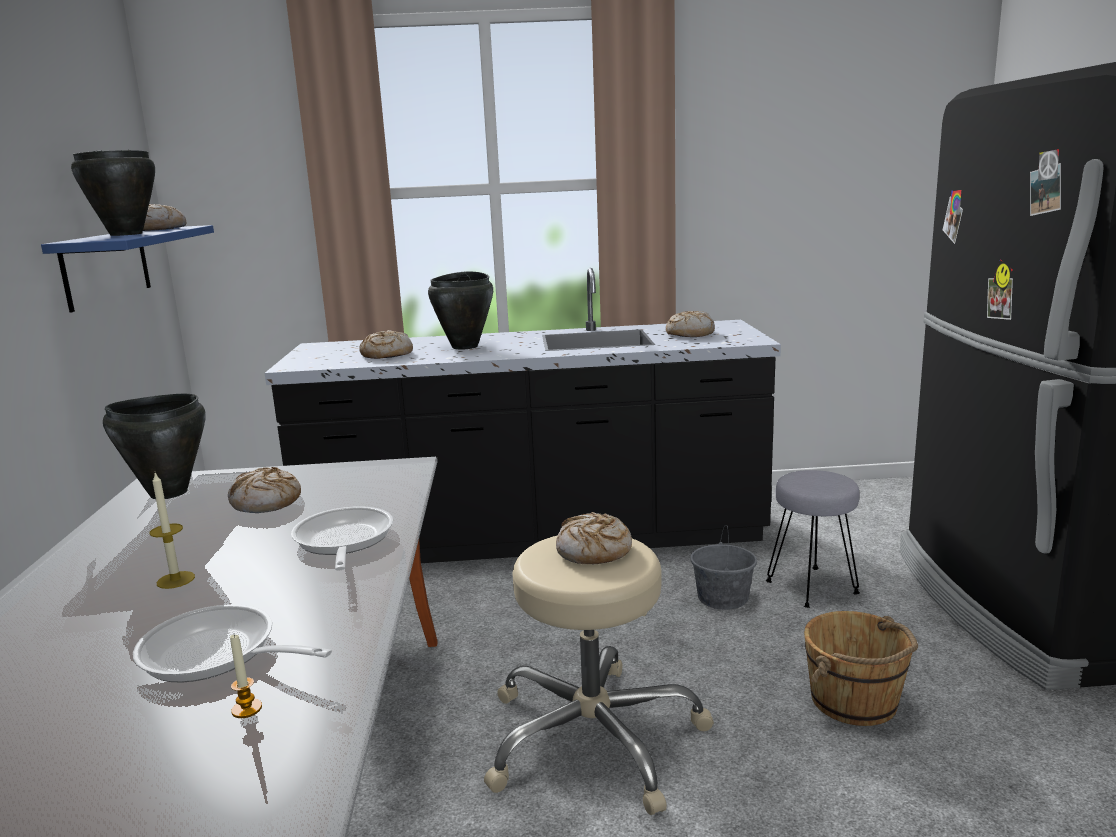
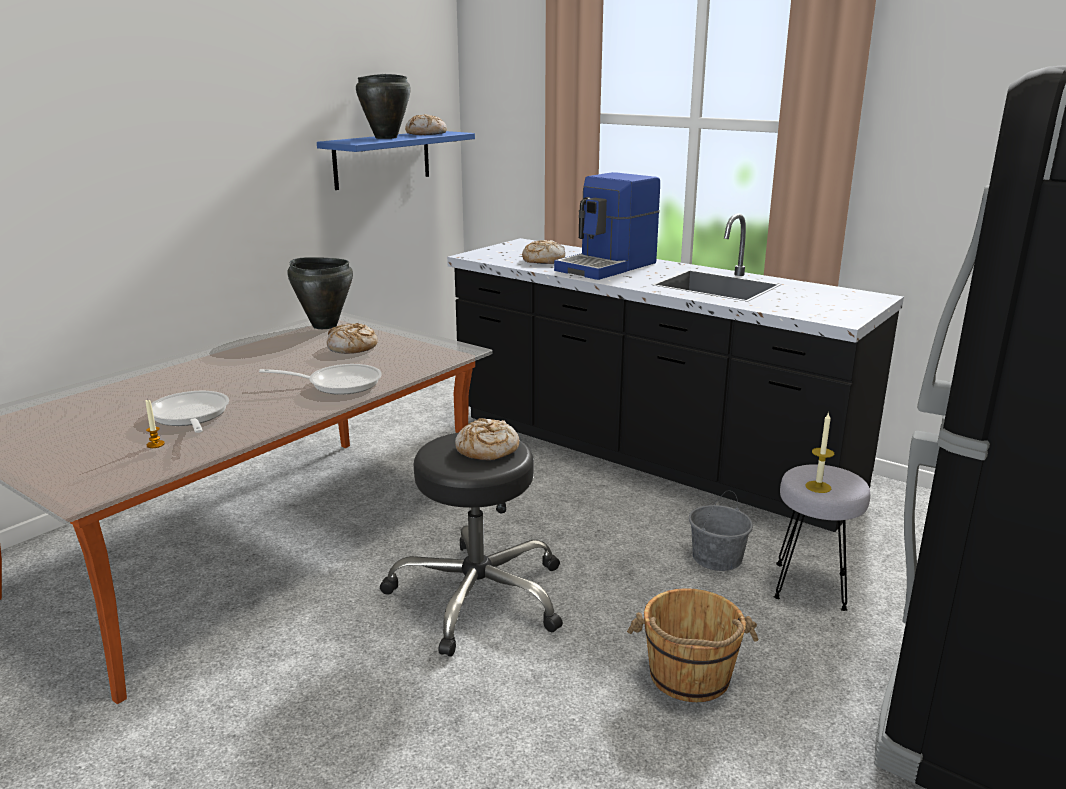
camera: 40 degrees right, 5 degrees up
(175, 580) = (241, 375): candle -> candle (818, 487)
(343, 542) = (338, 384): frying pan -> frying pan turned 60 degrees clockwise
(465, 346) = (608, 267): black cooking pot -> coffee machine
(593, 737) = (479, 596): beige stool -> black stool
(689, 334) = (807, 299): bread -> none

